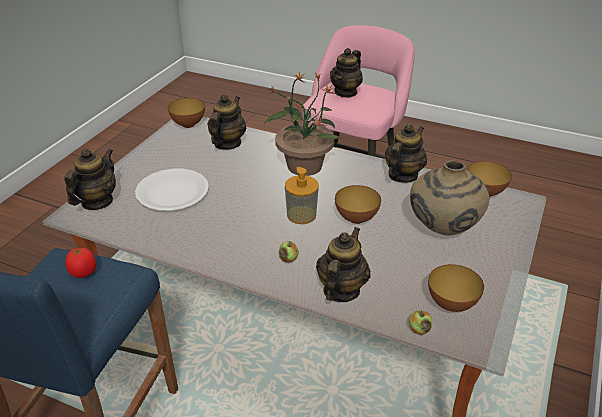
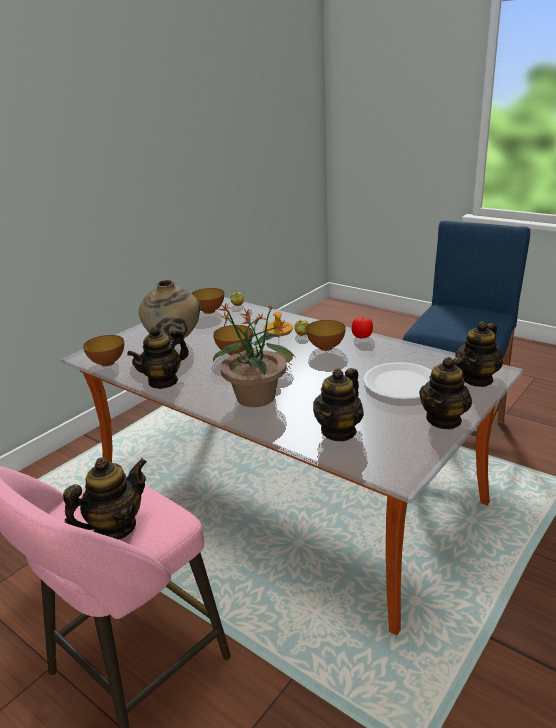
camera: 165 degrees left, 10 degrees down
(83, 273) = (456, 326): tomato -> tomato (362, 337)
(188, 124) = (395, 467): bowl -> bowl (326, 348)
(341, 290) = (273, 319): teapot -> teapot (444, 419)

